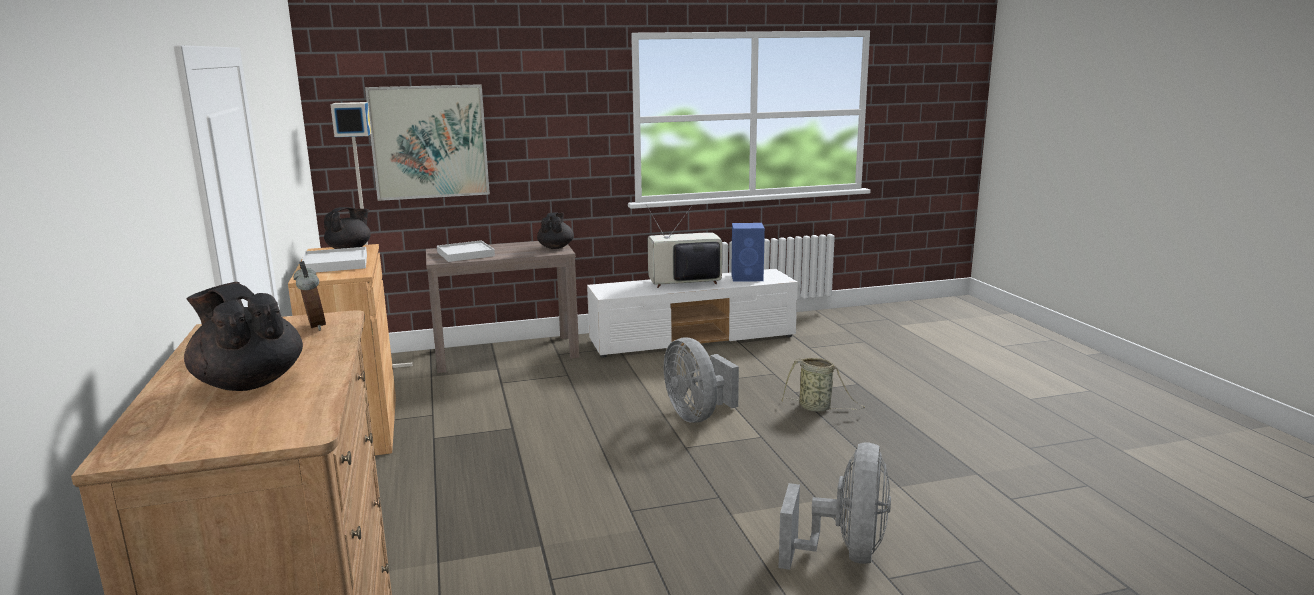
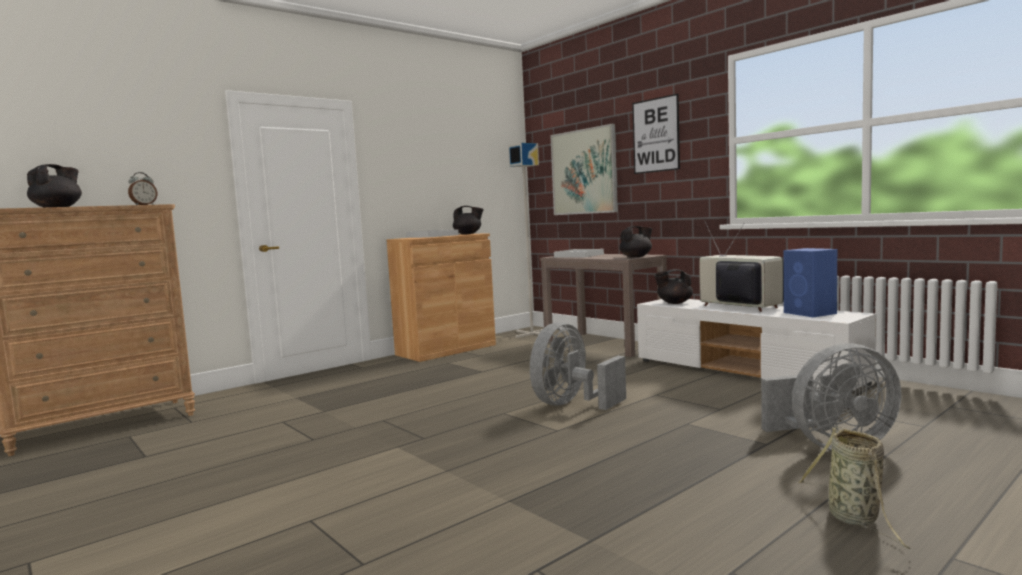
camera: 65 degrees right, 10 degrees down
(543, 105) = (656, 135): none -> picture
(623, 290) = (674, 303): none -> black teapot
(817, 408) = (660, 438): basket -> basket (855, 519)
(845, 553) = (349, 496): grey fan -> grey fan (832, 446)

